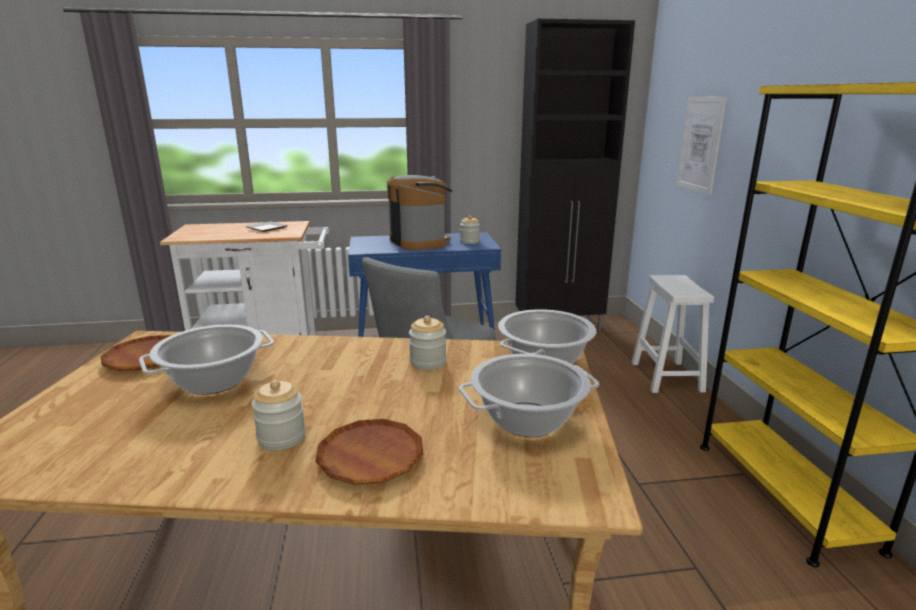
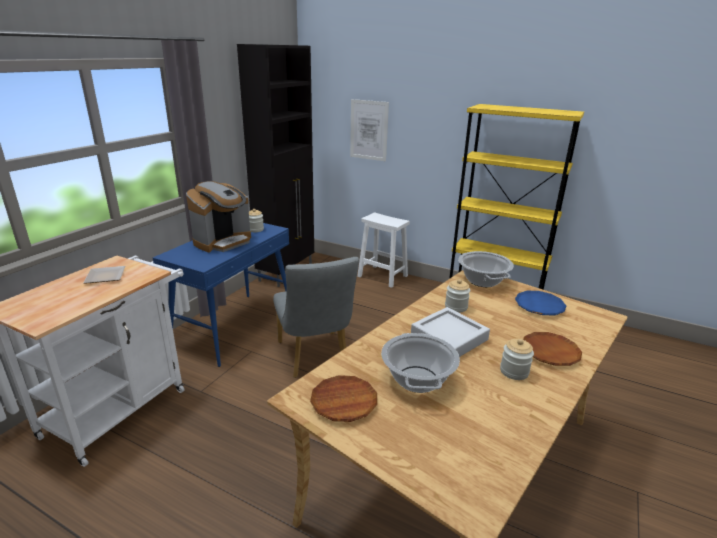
camera: 55 degrees left, 5 degrees up
(334, 376) = (449, 337): none -> grey tray
(420, 242) = (223, 242): coffee machine -> coffee machine turned 120 degrees clockwise
(527, 420) = (539, 306): cooking pot -> blue plate

